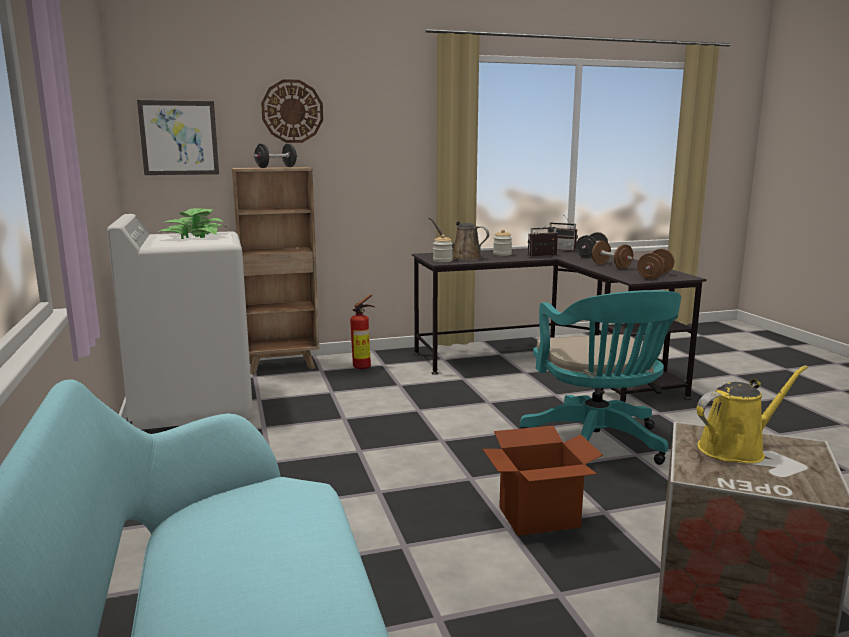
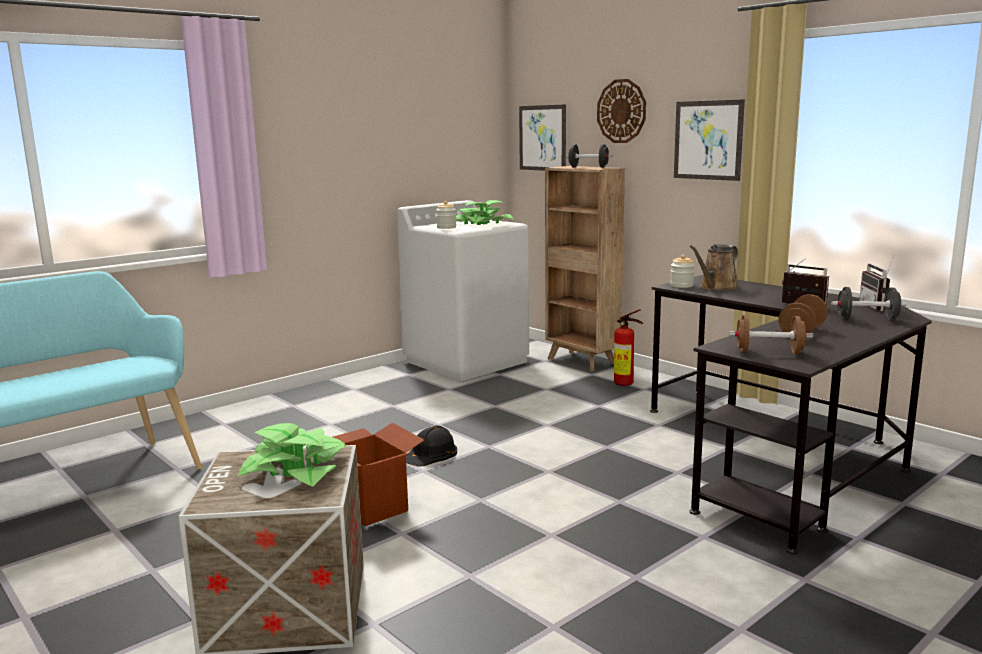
camera: 65 degrees right, 0 degrees up
(390, 139) = (708, 140): none -> picture
(433, 467) = (431, 454): none -> black hard hat
(463, 257) = (716, 287): brown watering can -> brown watering can turned 135 degrees counterclockwise
(502, 254) = (774, 294): jar -> jar (446, 227)
(598, 444) = (558, 512): turquoise office chair -> none
(736, 449) = (296, 469): yellow watering can -> potted plant

